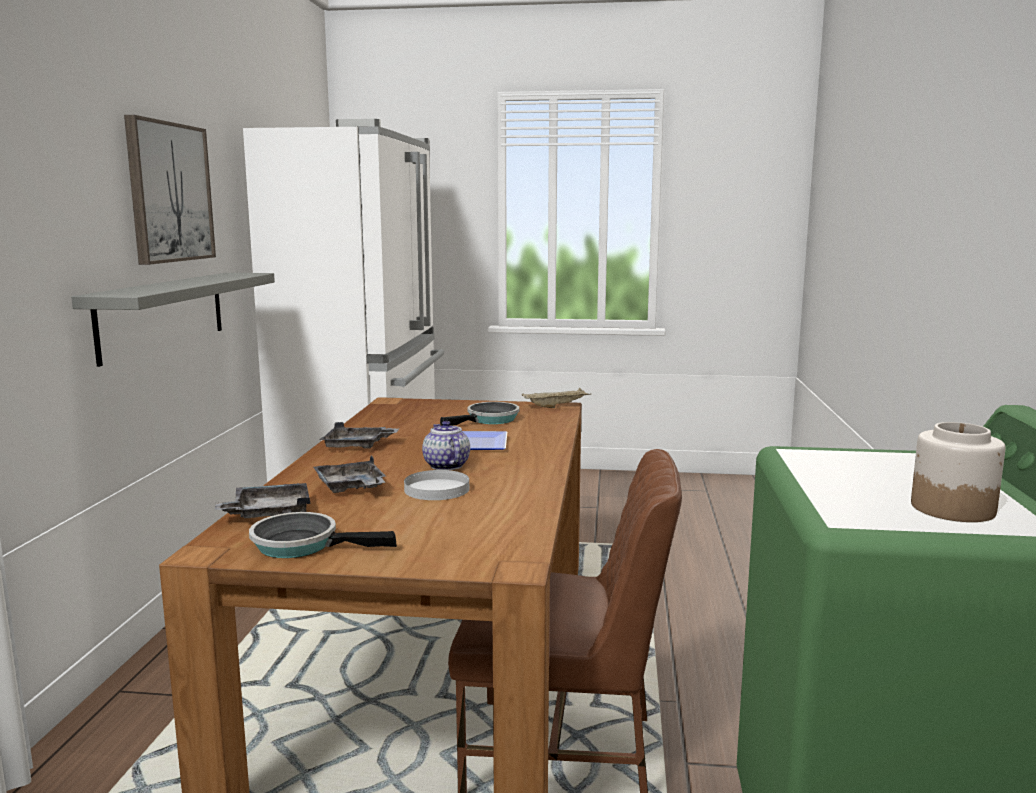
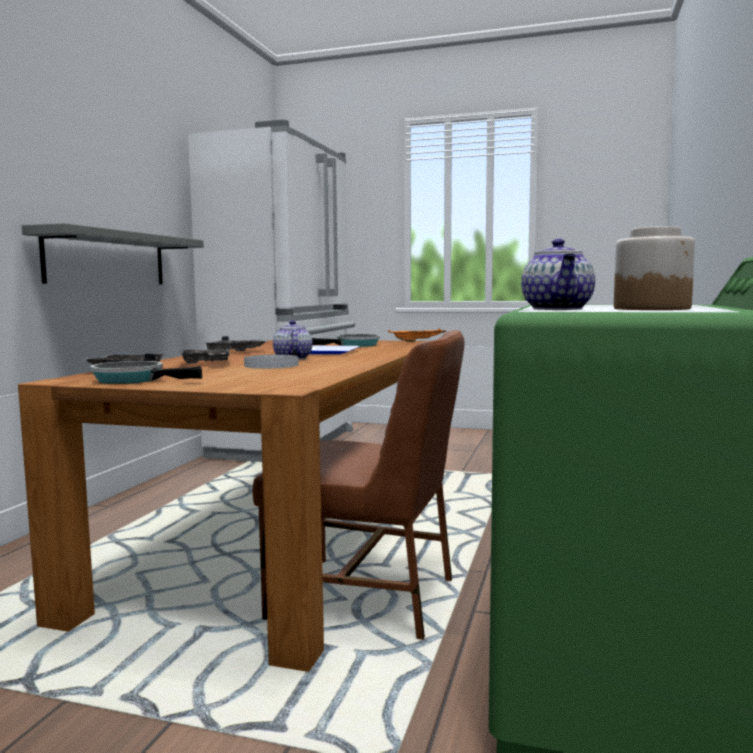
camera: 10 degrees right, 5 degrees down
(169, 192) = (118, 169): picture -> none
(556, 406) = (417, 341): beige tray -> orange tray
(858, 510) = (558, 309): none -> teapot

